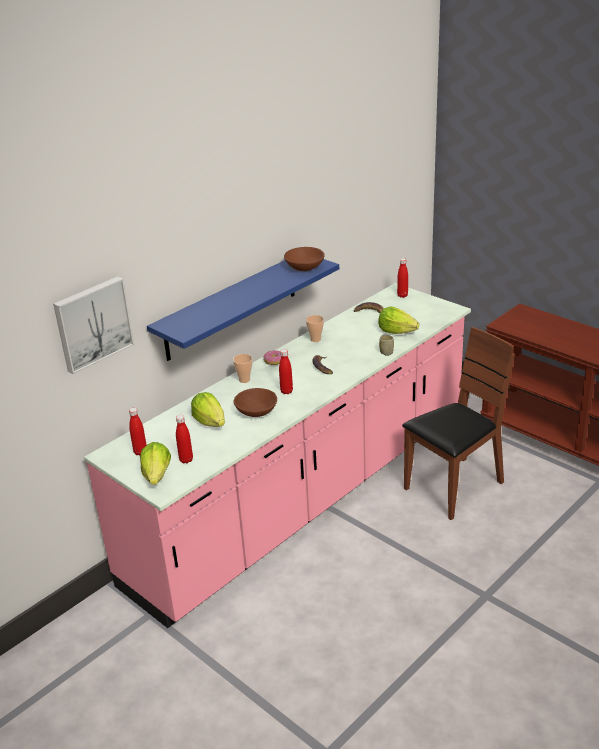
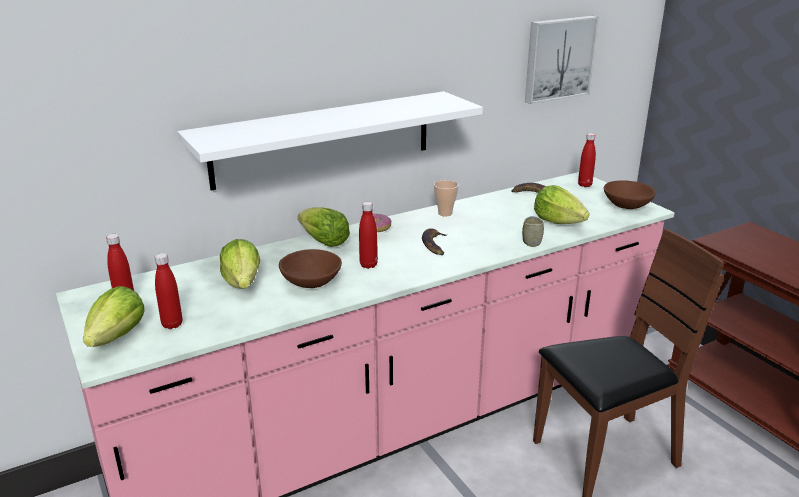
camera: 15 degrees right, 5 degrees down
(92, 323) = (81, 104): picture -> picture (558, 58)
(231, 306) = (323, 139): blue shelf -> white shelf
(244, 380) = (324, 242): cup -> lettuce
(304, 268) = (433, 104): brown bowl -> brown bowl (626, 205)

